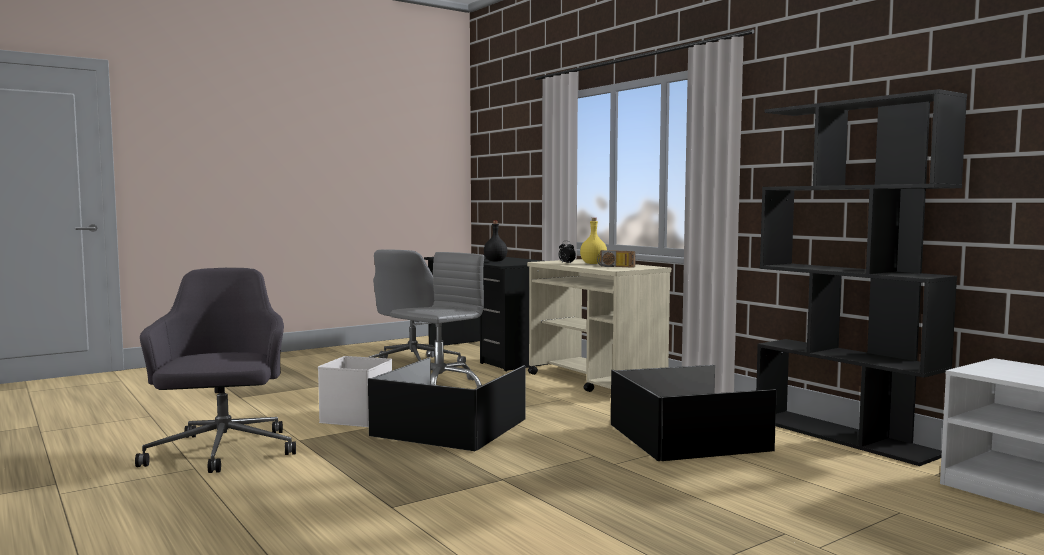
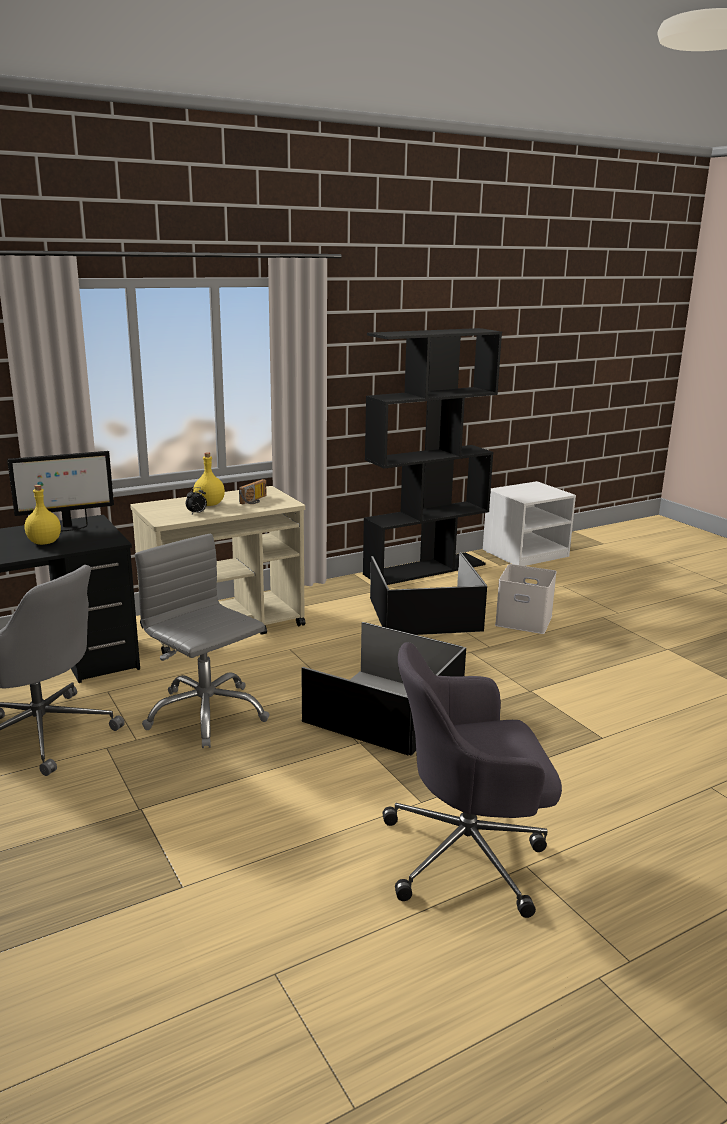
camera: 85 degrees left, 15 degrees up
(357, 417) = (333, 767): white storage box -> white storage box (525, 620)
(495, 261) = (44, 543): black bottle -> yellow bottle
(528, 261) = (67, 528): none -> monitor

